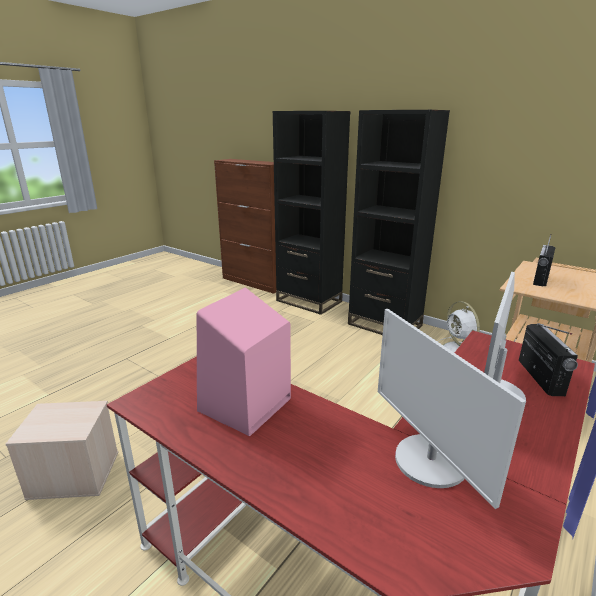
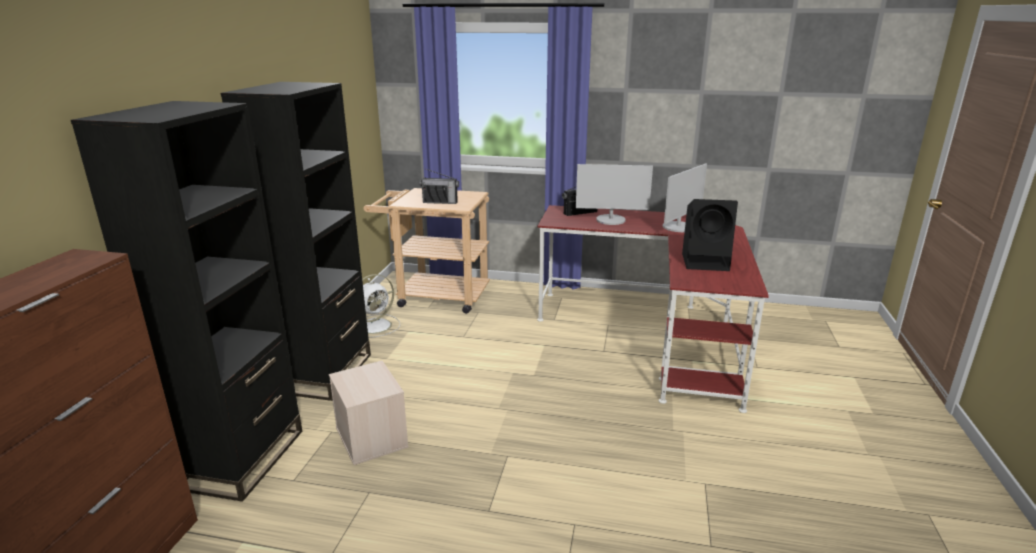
camera: 115 degrees left, 0 degrees up
(73, 475) = (756, 486): beige storage box -> beige storage box (372, 437)
(244, 406) = (706, 262): pink speaker -> black speaker

